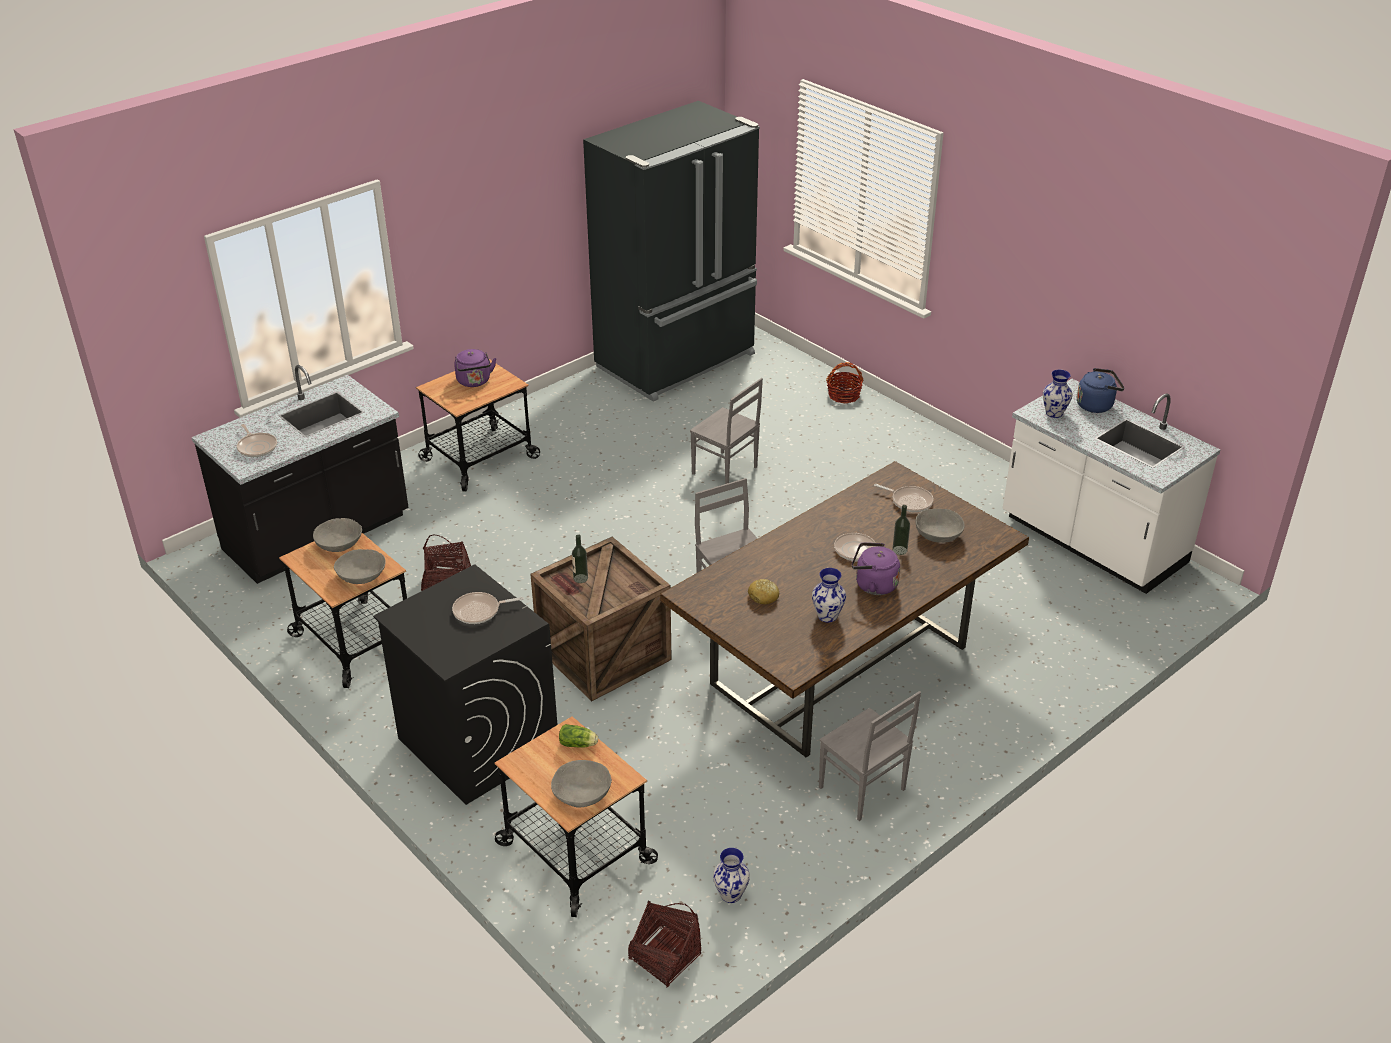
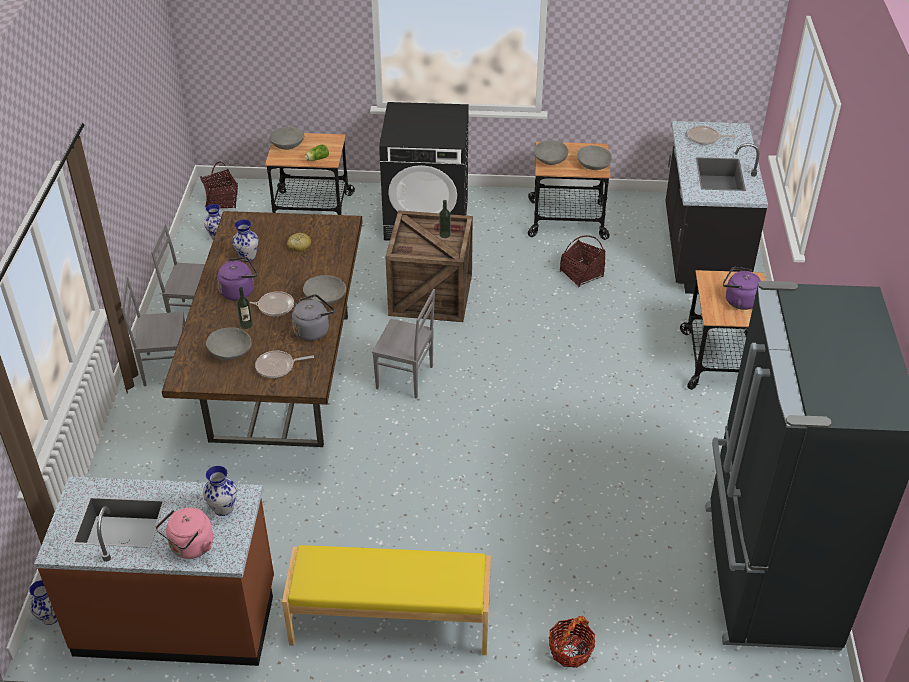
camera: 135 degrees right, 5 degrees up
(479, 611) = (421, 131): frying pan -> none
(725, 471) = (547, 476): grey chair -> grey chair (166, 367)
(802, 533) = (325, 298): none -> grey bowl
(845, 512) = (313, 330): none -> grey kettle
(940, 462) = (390, 623): none -> yellow bench
(1092, 542) = (177, 617): white counter -> brown counter
(1096, 405) = (190, 547): blue kettle -> pink kettle
(1194, 594) = (50, 617): none -> vase

